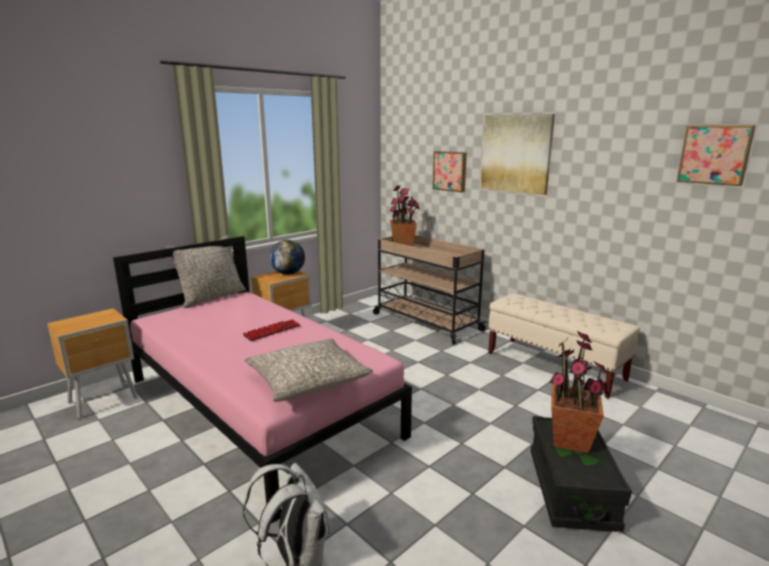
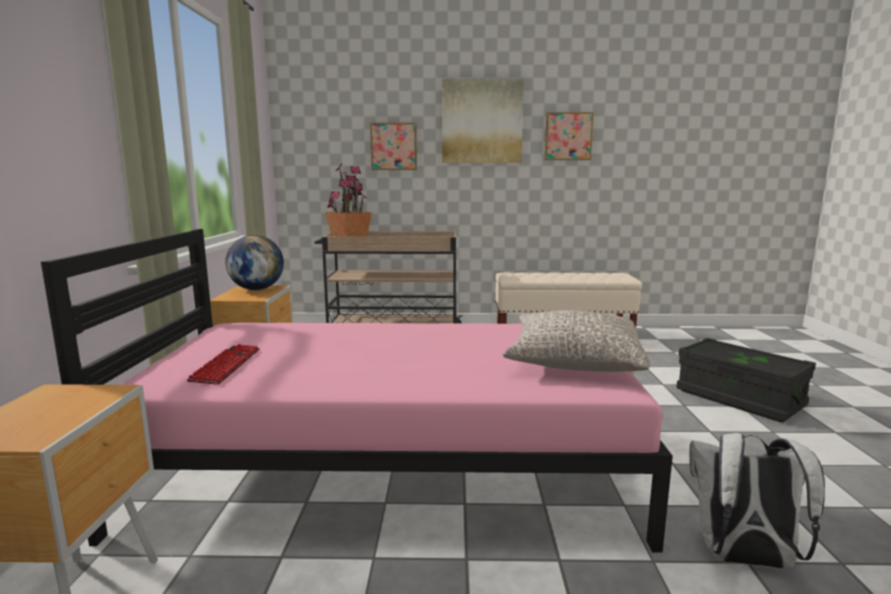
camera: 45 degrees left, 5 degrees down
(211, 297) = (181, 339): grey pillow -> none
(272, 331) = (398, 340): keyboard -> keyboard (226, 365)
(571, 441) = (728, 353): potted plant -> none
(715, 154) = (666, 115): picture -> picture (568, 136)

